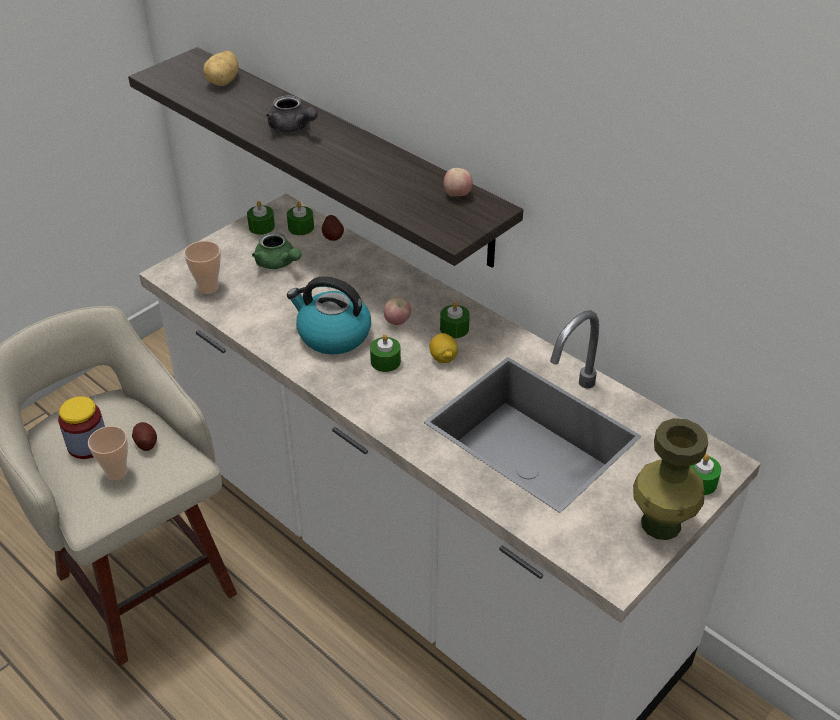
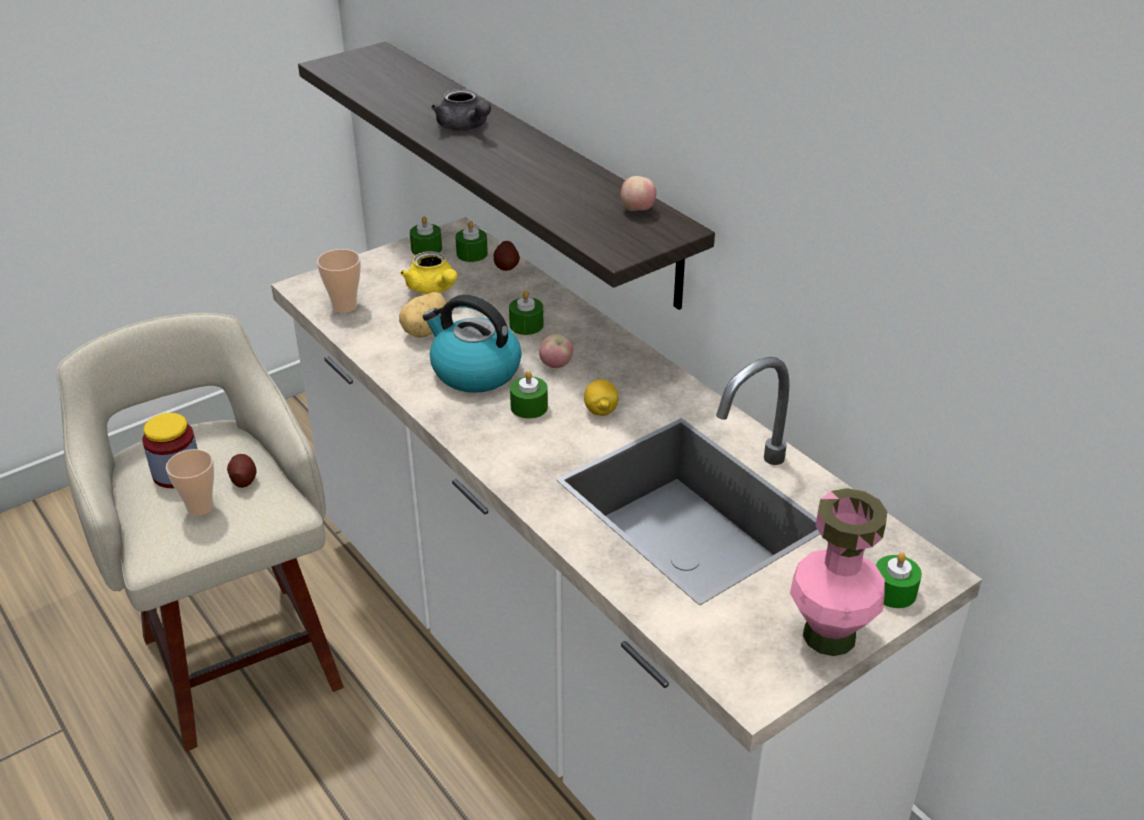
camera: 10 degrees right, 5 degrees down
(224, 81) = (403, 76): potato -> potato (426, 330)
(278, 263) = (433, 289): green teapot -> yellow teapot
(454, 328) = (623, 379): green candle -> green candle (526, 325)
(660, 524) = (828, 636): green vase -> pink vase

